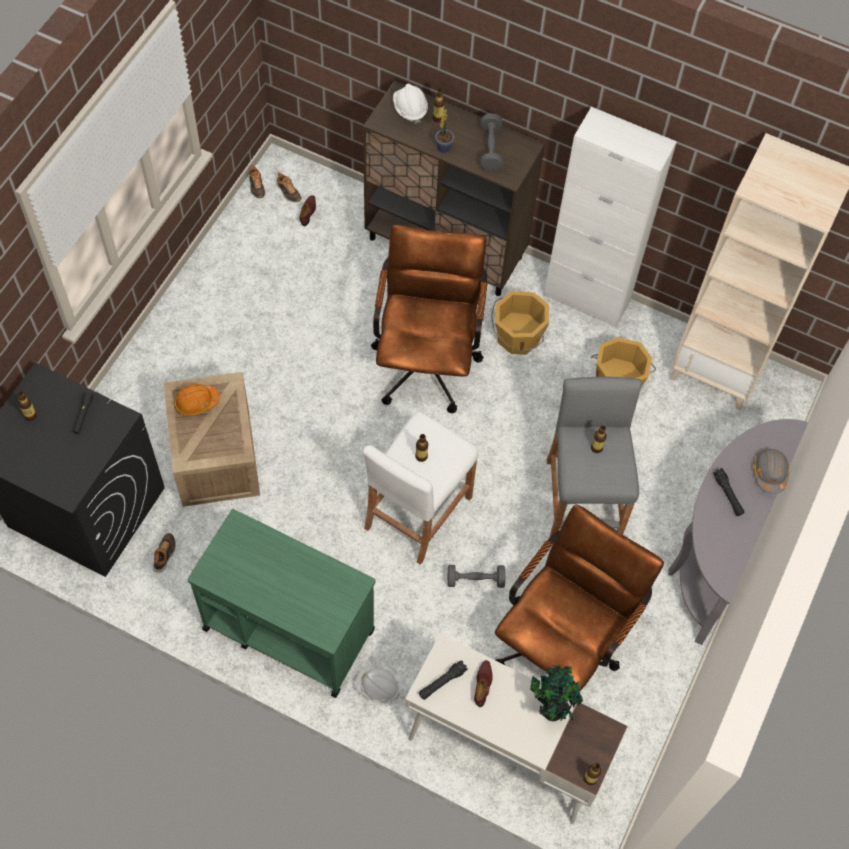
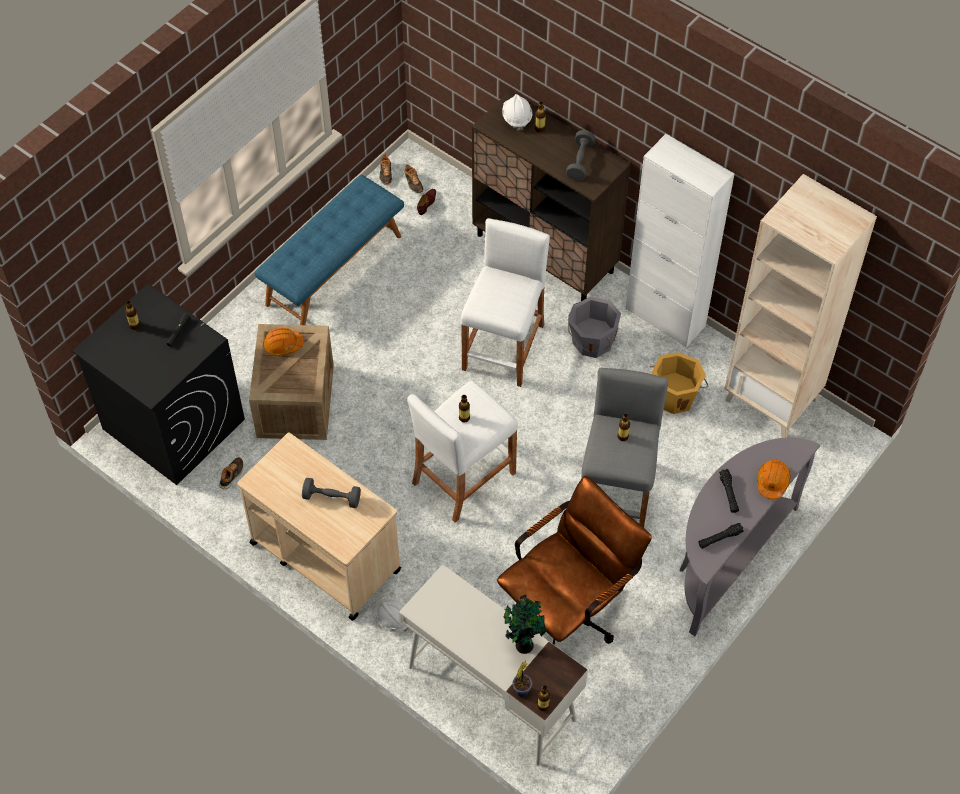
camera: 15 degrees right, 5 degrees down
(224, 301) = (333, 269): none -> blue bench
(288, 628) = (324, 556): green cart -> beige cart
(427, 358) = (504, 347): brown office chair -> white stool
(442, 682) = (434, 604): black flashlight -> black flashlight (720, 538)
(444, 147) = (539, 154): potted plant -> potted plant (522, 689)
(475, 580) = (501, 544): grey dumbbell -> grey dumbbell (332, 498)
(483, 684) = (469, 612): brown shoe -> none
(517, 337) = (592, 341): orange bucket -> grey bucket
(769, 473) = (772, 482): grey hard hat -> orange hard hat

